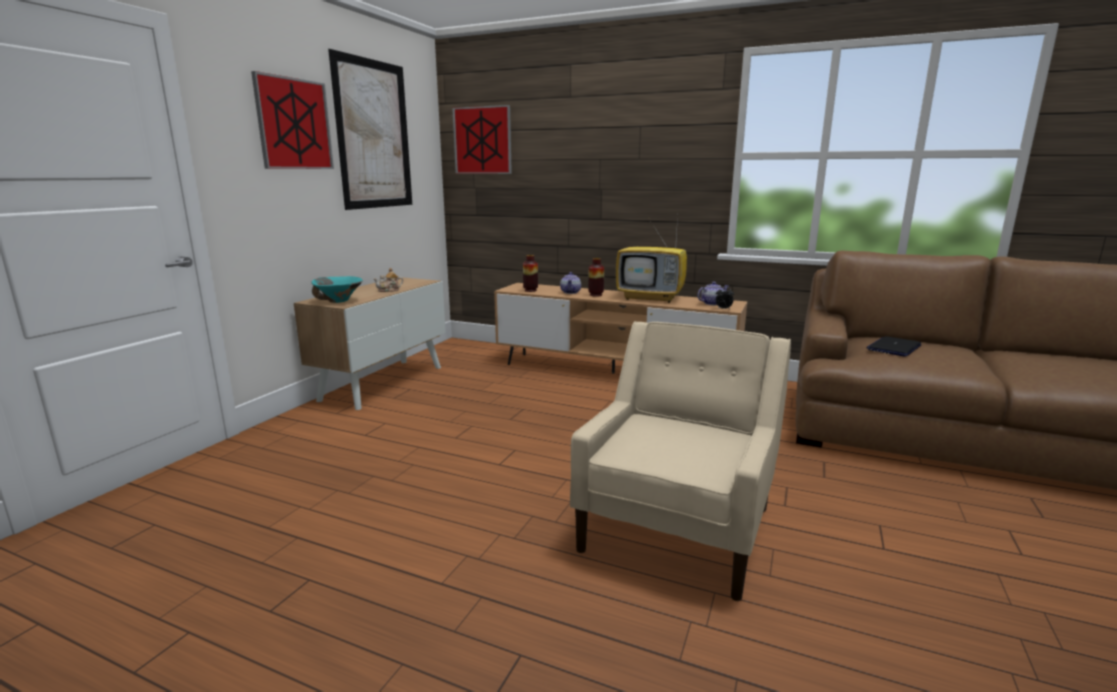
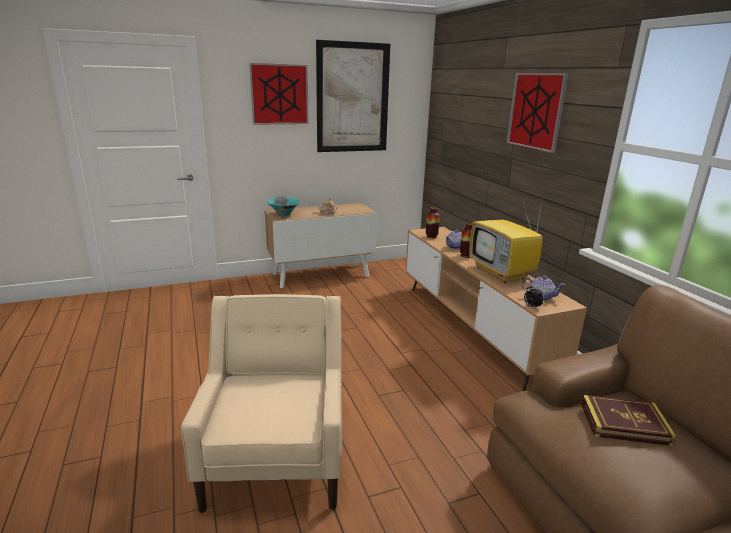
camera: 45 degrees right, 5 degrees up
(482, 140) = (449, 102): picture -> picture (536, 111)
(678, 527) = (277, 456): beige armchair -> beige armchair turned 75 degrees counterclockwise
(894, 348) = (624, 424): laptop -> book

